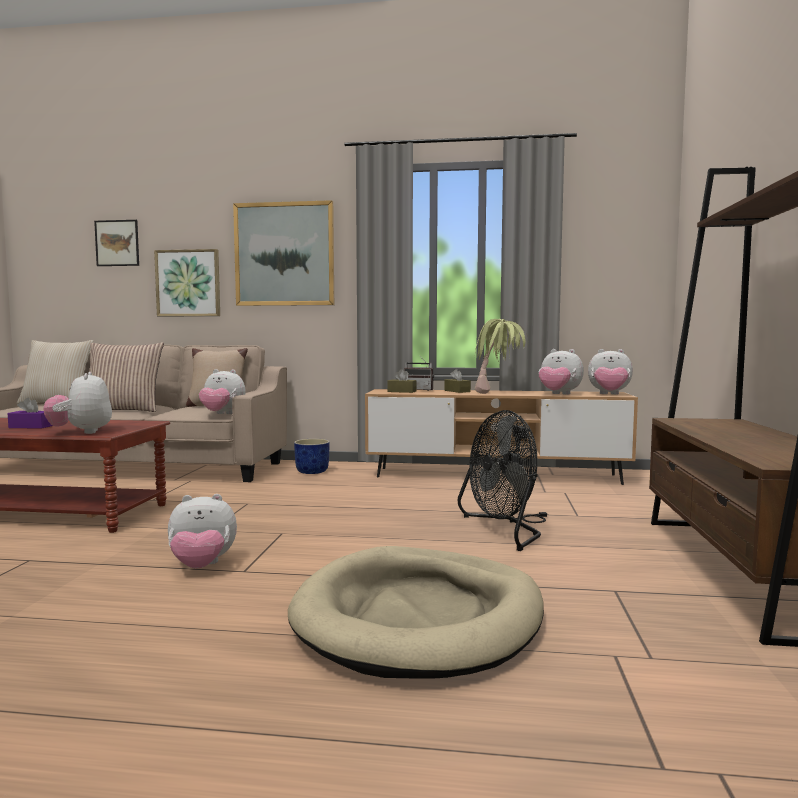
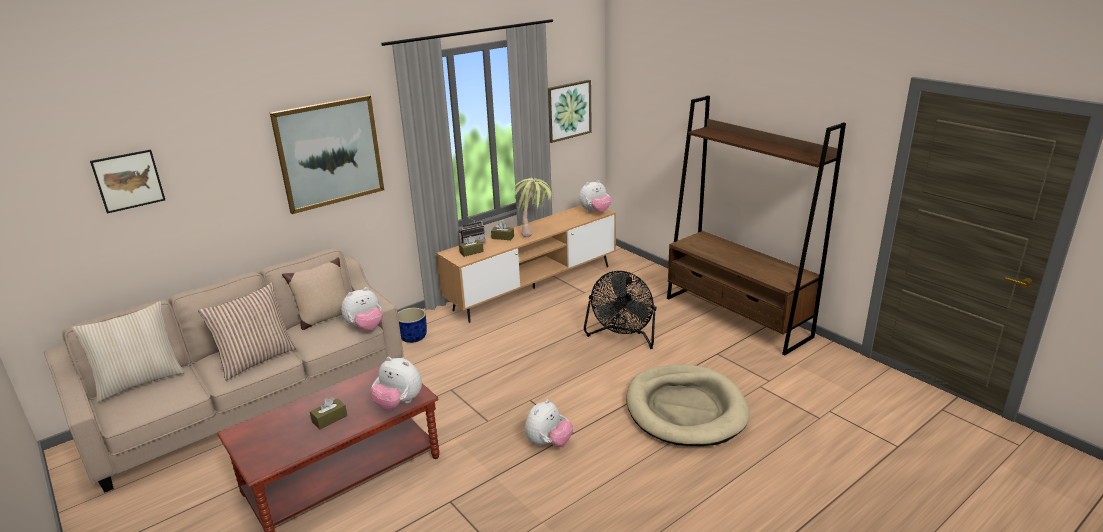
camera: 45 degrees left, 20 degrees up
(31, 427) = (329, 419): purple tissue box -> brown tissue box
(188, 283) = (231, 204): picture -> picture (568, 110)
(559, 394) = (571, 222): plush toy -> none

